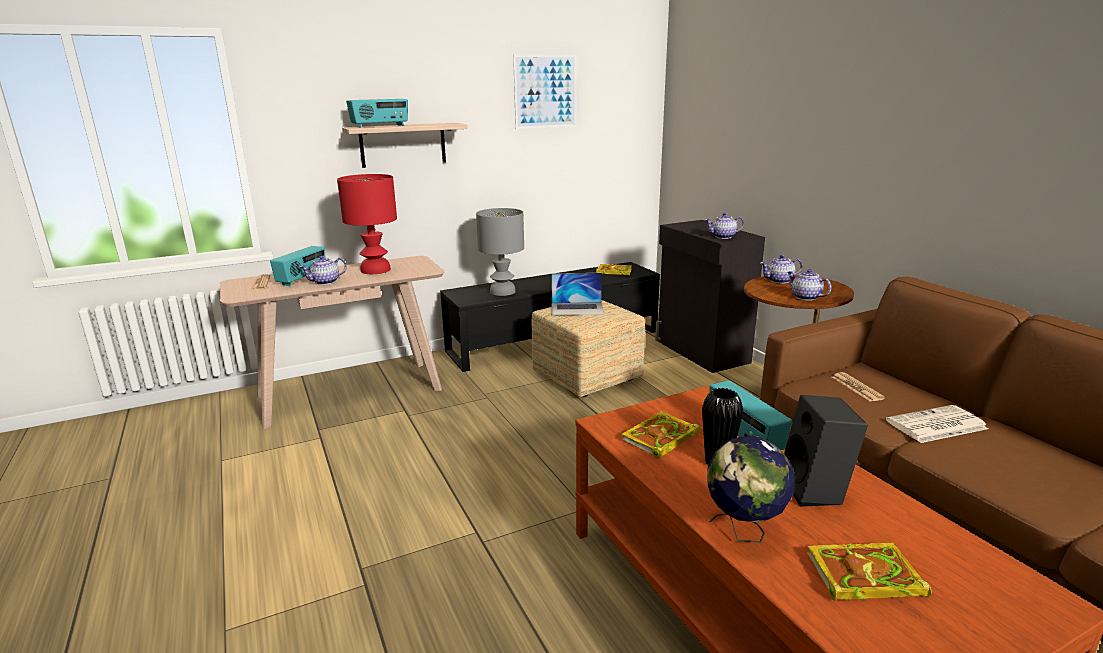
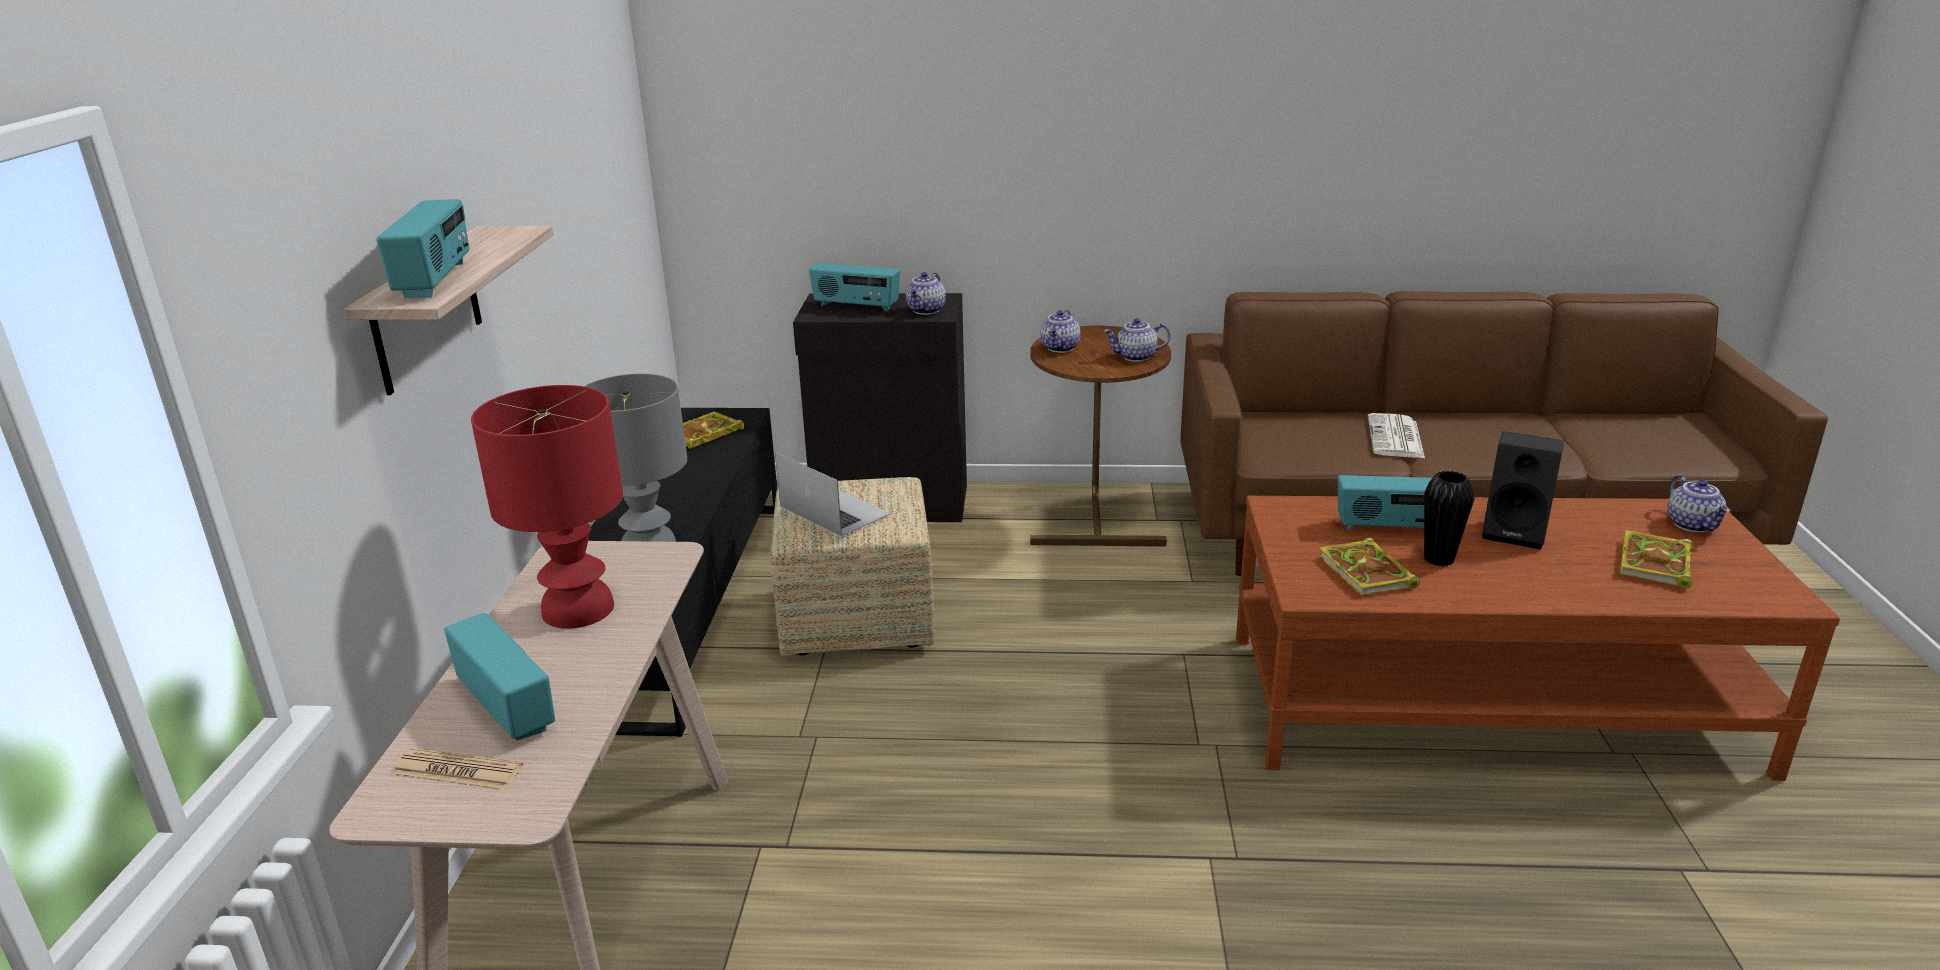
camera: 60 degrees left, 5 degrees up
(325, 282) = (583, 680): teapot -> teapot (1693, 525)
(545, 91) = (549, 117): picture -> none
(577, 309) = (834, 510): laptop -> laptop turned 75 degrees counterclockwise
(701, 227) = (856, 306): none -> radio
(744, 532) = (1575, 591): globe -> none
(857, 388) = (1291, 437): newspaper -> none

